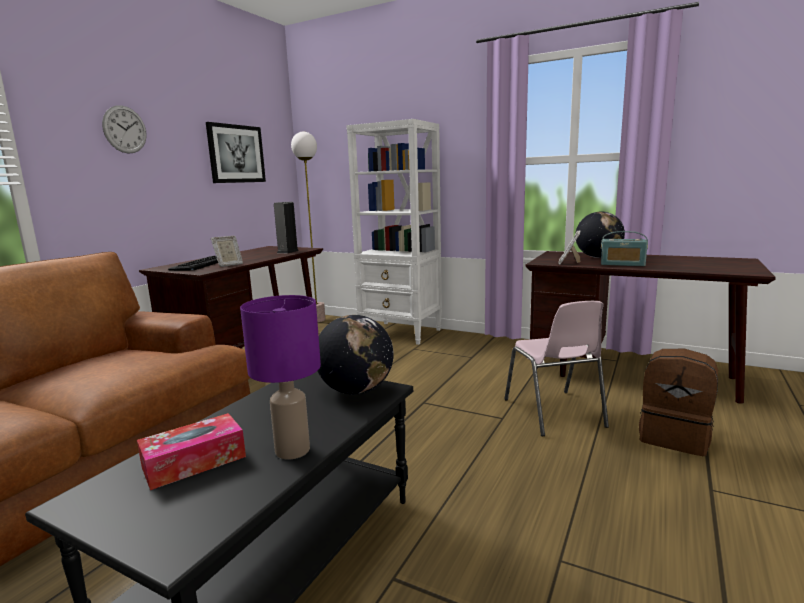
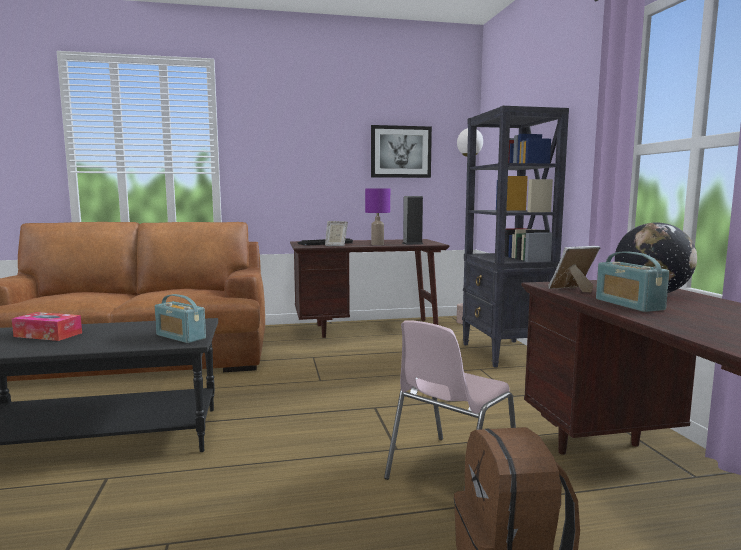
camera: 50 degrees right, 5 degrees down
(125, 129) = (295, 135): wall clock -> none
(292, 450) = (72, 346): purple table lamp -> purple table lamp (377, 244)
(356, 390) = (180, 337): globe -> radio
(401, 333) = (505, 353): white bookcase -> black bookcase

